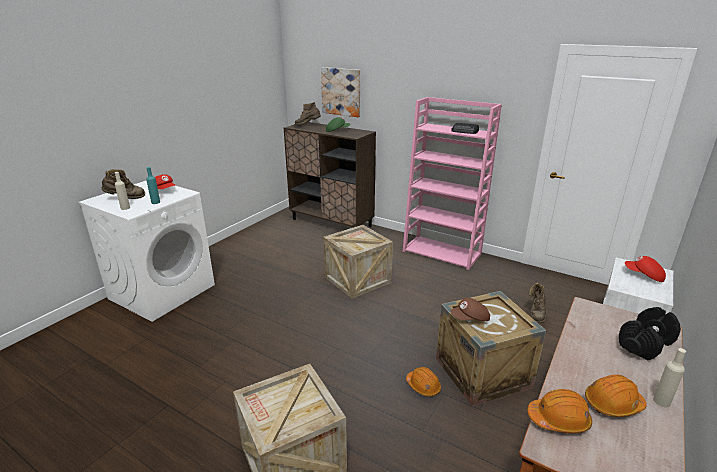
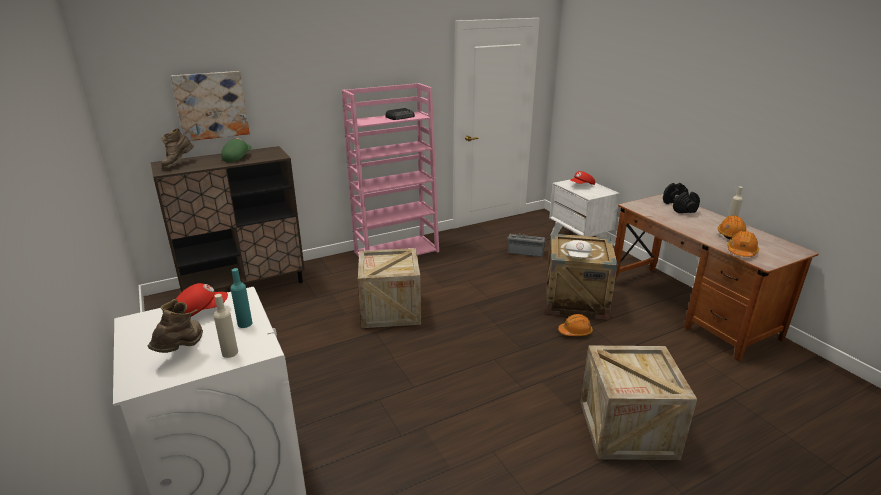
camera: 60 degrees left, 0 degrees up
(470, 319) = (578, 257): brown cap -> white cap
(536, 314) = (525, 252): brown boot -> radio

